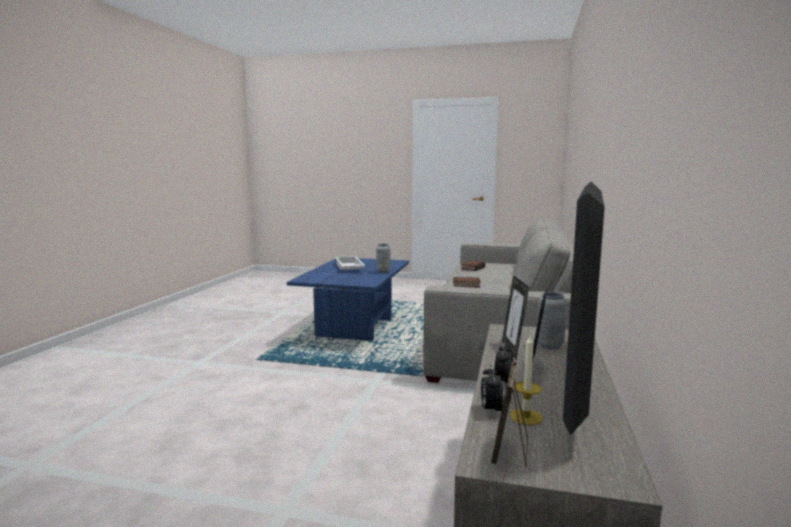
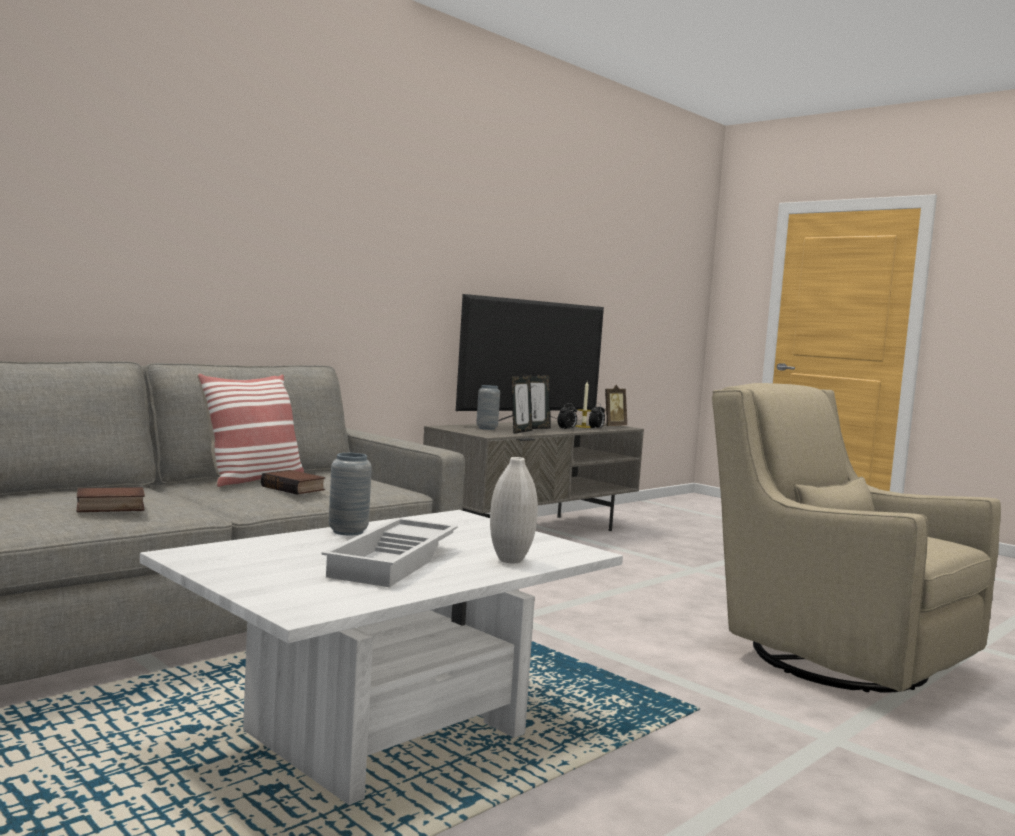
camera: 150 degrees left, 5 degrees down
(175, 411) = (830, 656): none -> beige armchair
(319, 273) = (510, 560): none -> white vase
(355, 328) = (386, 734): blue coffee table -> white coffee table
(501, 287) = (253, 478): none -> pillow

